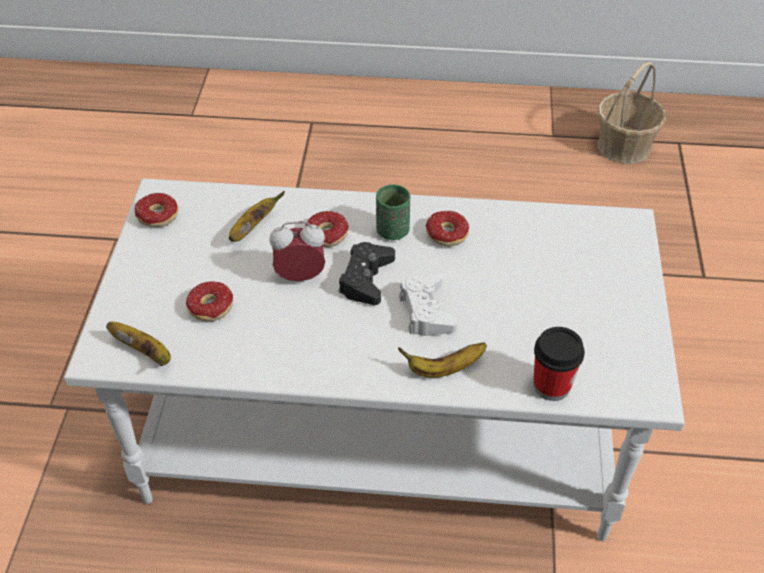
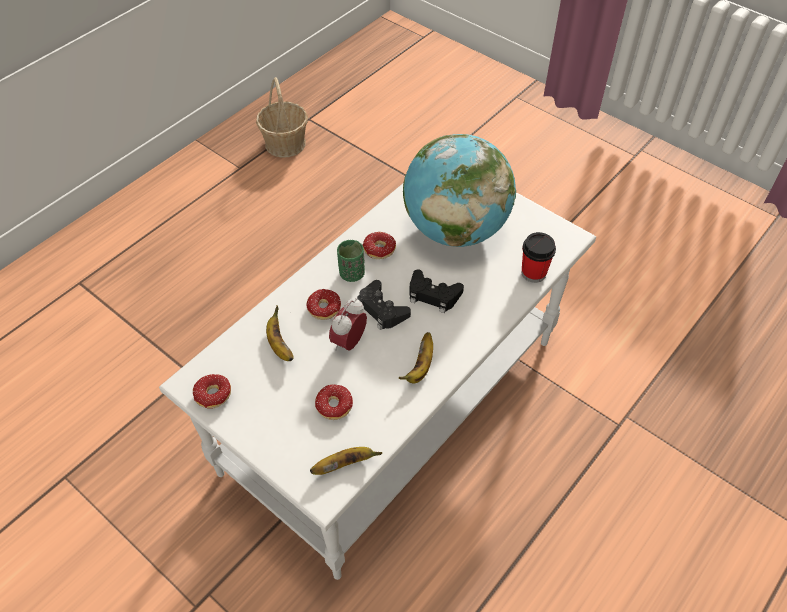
camera: 55 degrees left, 5 degrees up
(426, 311) = (433, 295): white game controller -> black game controller
(444, 369) = (484, 313): banana -> banana (420, 367)
(543, 281) = (455, 229): none -> globe

